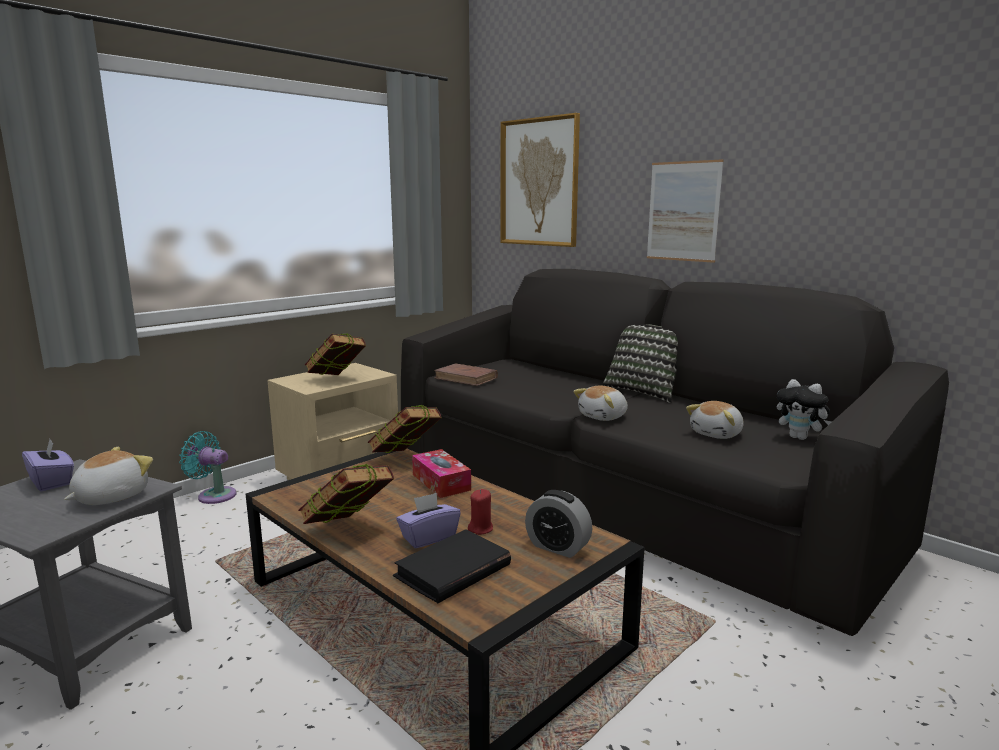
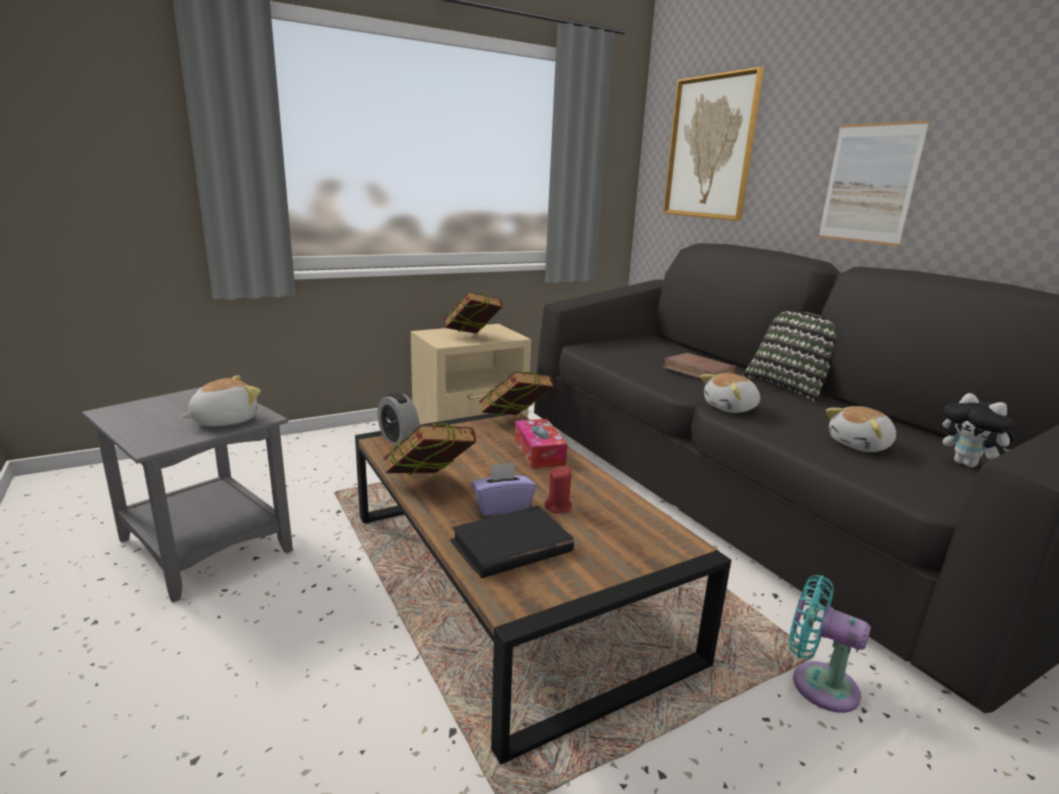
camera: 15 degrees right, 5 degrees up
(52, 482) = (188, 400): purple tissue box -> none
(214, 495) = (355, 432): turquoise fan -> turquoise fan (817, 683)
(466, 378) = (600, 350): brown book -> brown book (698, 371)
(557, 547) = (632, 542): alarm clock -> alarm clock (398, 440)

